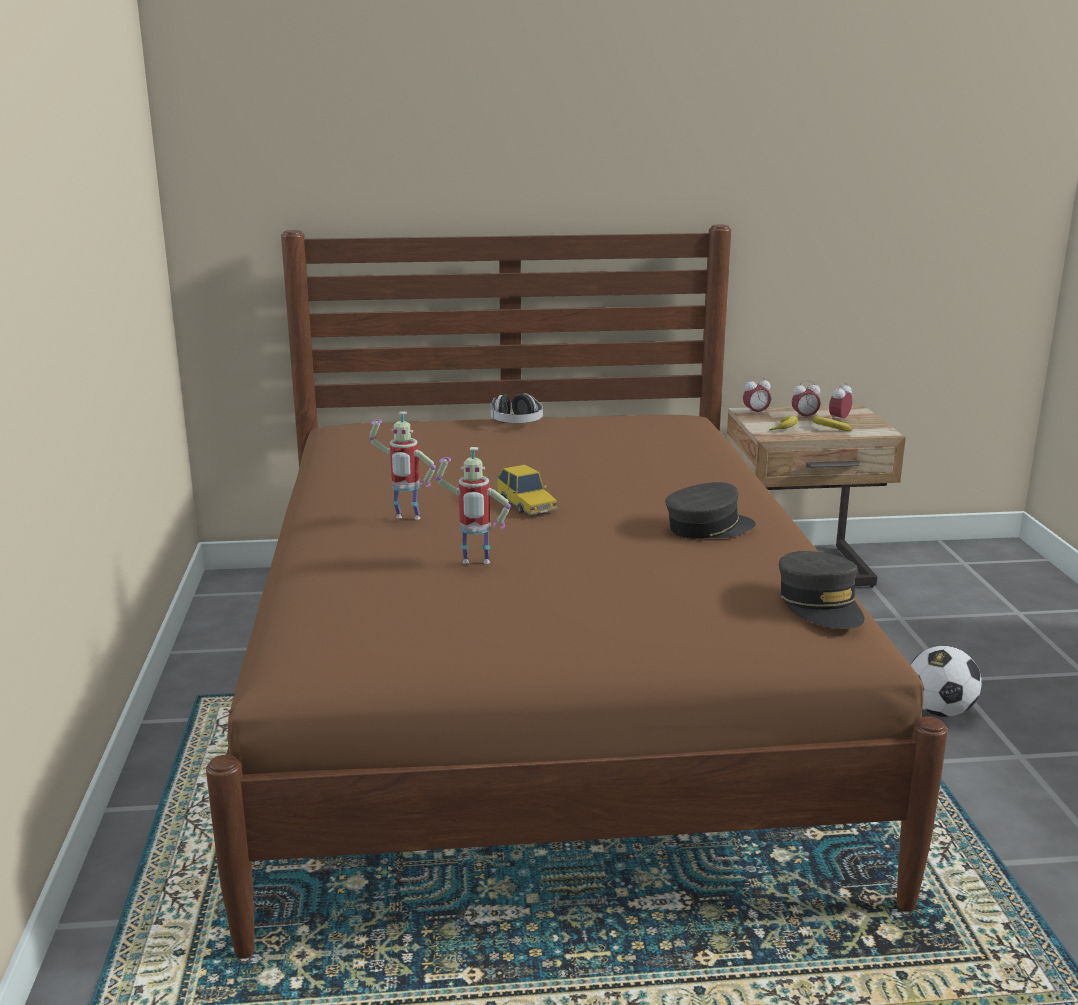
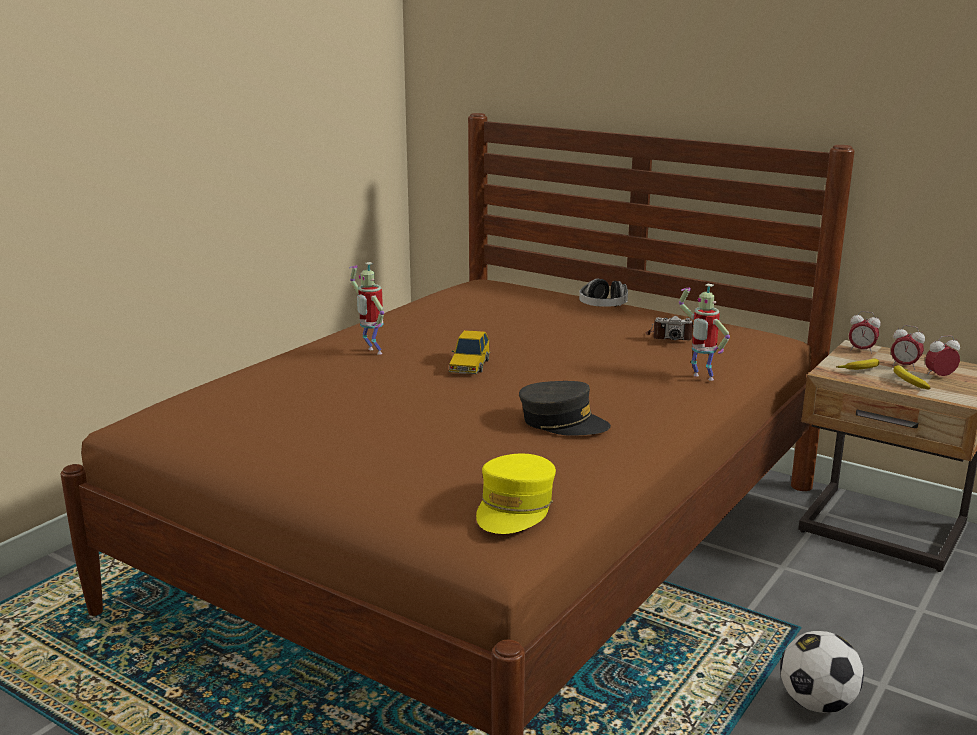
camera: 40 degrees right, 0 degrees up
(475, 564) = (346, 394): toy robot -> toy robot (701, 378)
(631, 435) = (670, 337): none -> camera
(820, 605) = (515, 508): grey cap -> yellow cap

